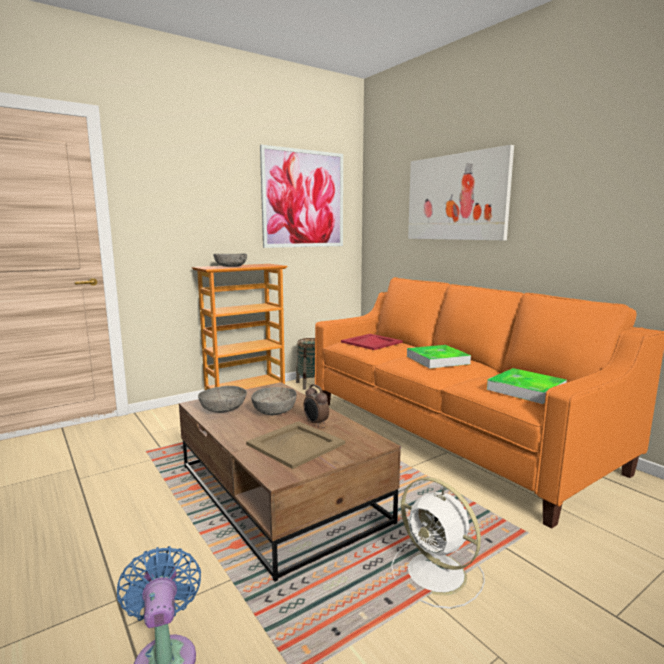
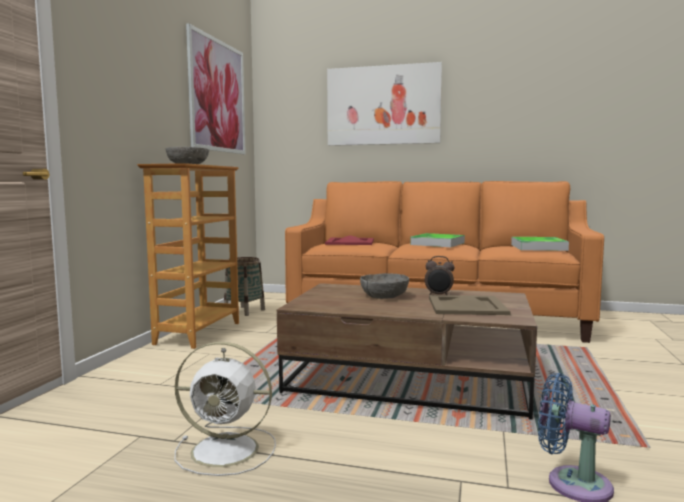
camera: 40 degrees left, 5 degrees down
(223, 409) = (338, 304): grey bowl -> none
(438, 574) = (594, 379): white fan -> white fan (228, 450)

